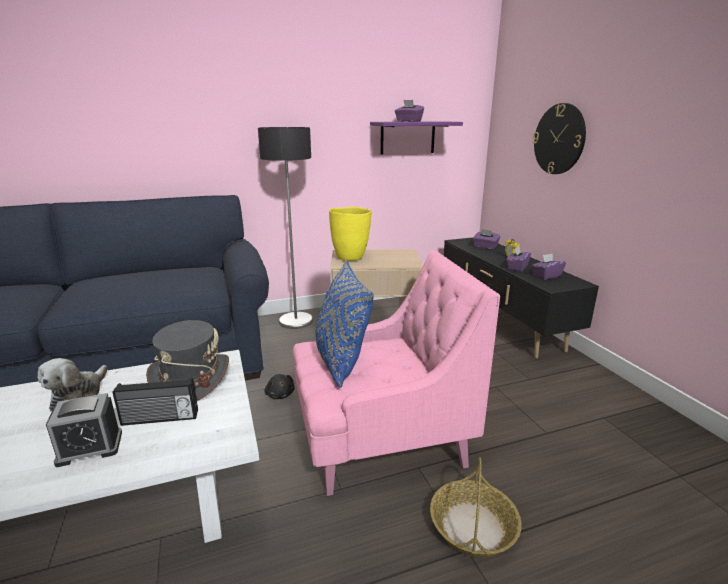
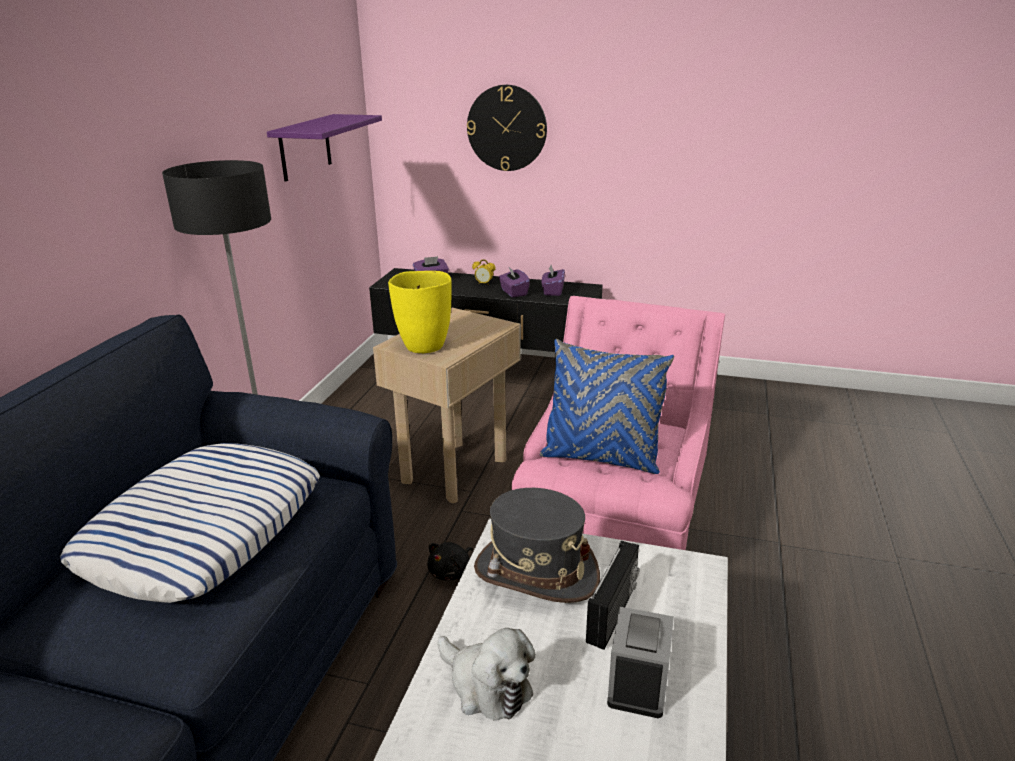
camera: 55 degrees left, 5 degrees up
(147, 282) = (204, 530): none -> pillow
(280, 394) = (452, 572): black plush toy -> black plush toy turned 120 degrees clockwise
(408, 121) = (325, 124): purple tissue box -> none
(473, 527) = (759, 530): basket -> none

